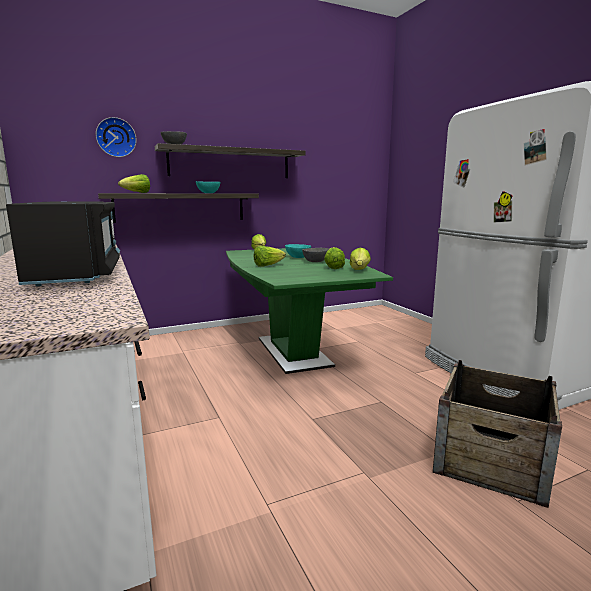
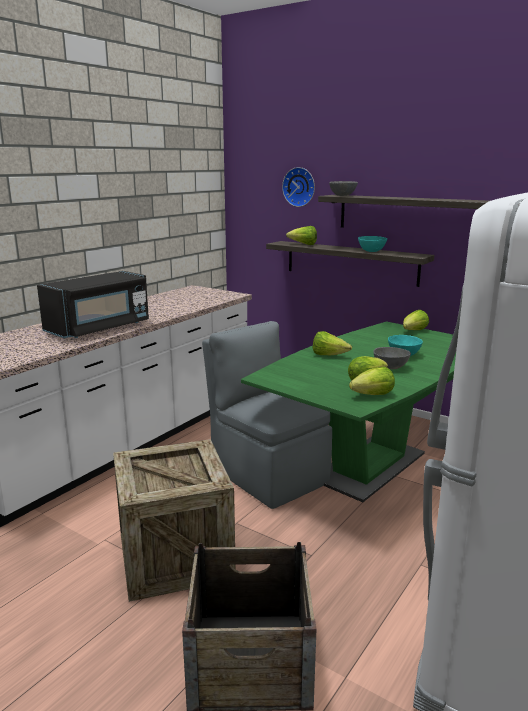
camera: 60 degrees right, 5 degrees up
(255, 386) = (267, 474): none -> grey chair
(337, 463) = (175, 557): none -> crate

